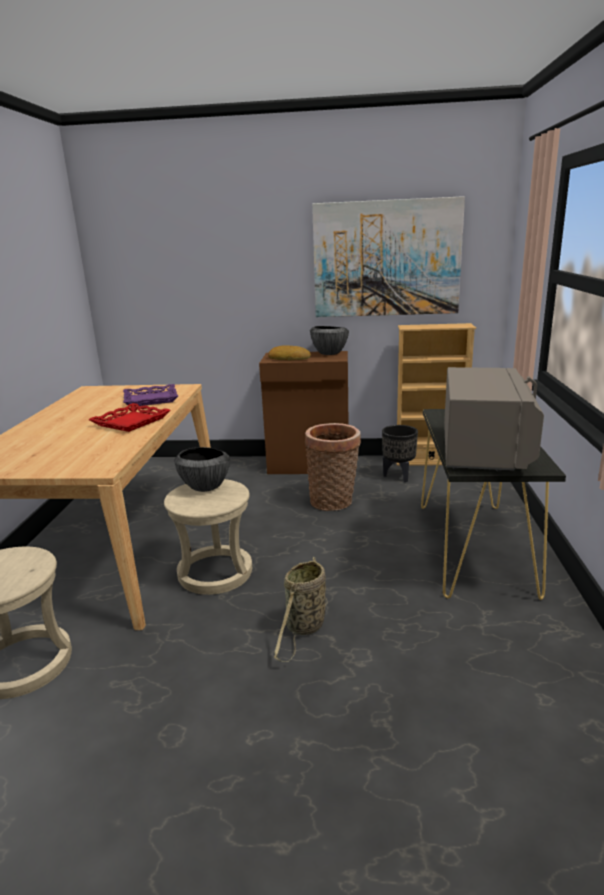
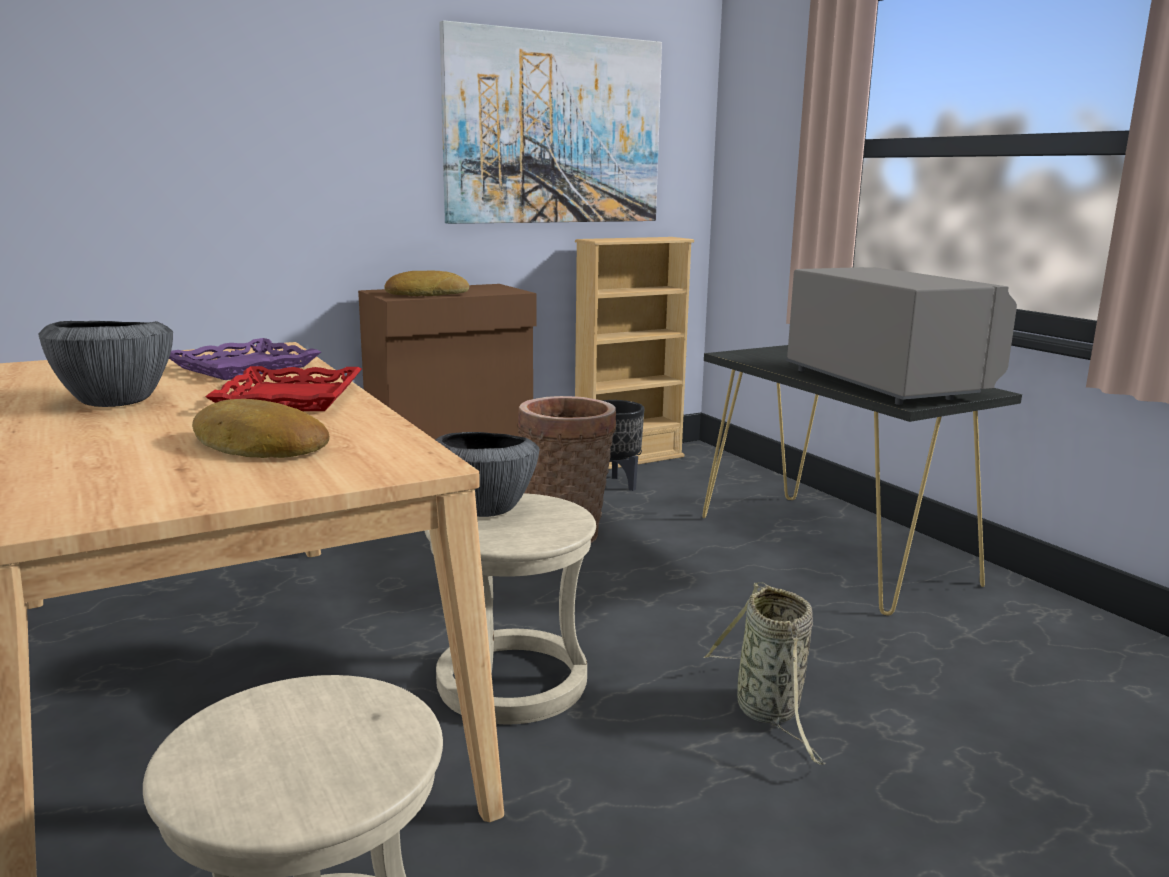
camera: 35 degrees left, 5 degrees down
(73, 447) = (258, 446): none -> bread
(329, 353) = (480, 287): bowl -> bowl (116, 402)

